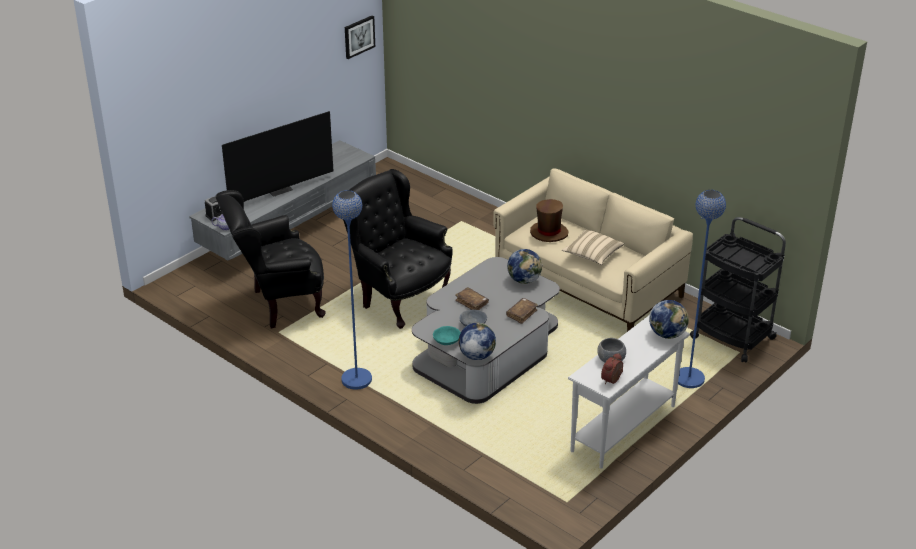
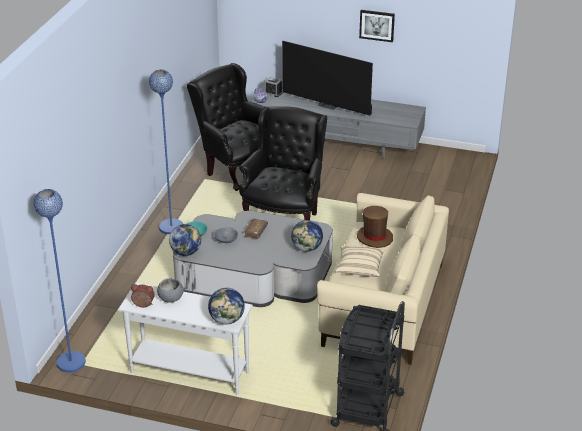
camera: 65 degrees right, 0 degrees up
(359, 36) = (465, 29): picture -> picture (377, 25)
(521, 314) = (257, 259): brown book -> none
(688, 379) = (283, 395): blue floor lamp -> blue floor lamp (71, 362)

